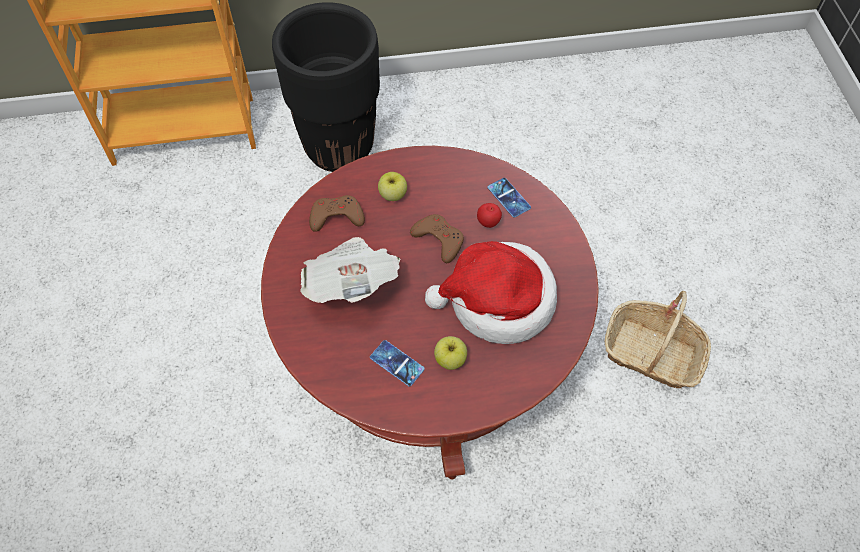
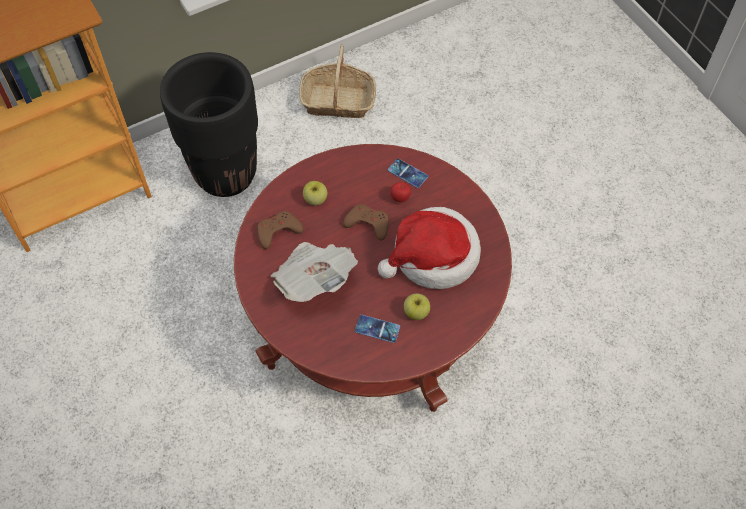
camera: 20 degrees left, 0 degrees up
(652, 353) = (548, 261): basket -> basket (338, 101)

